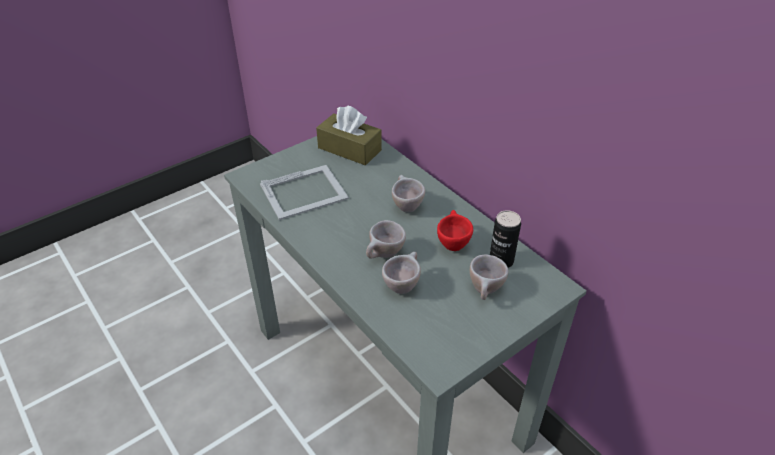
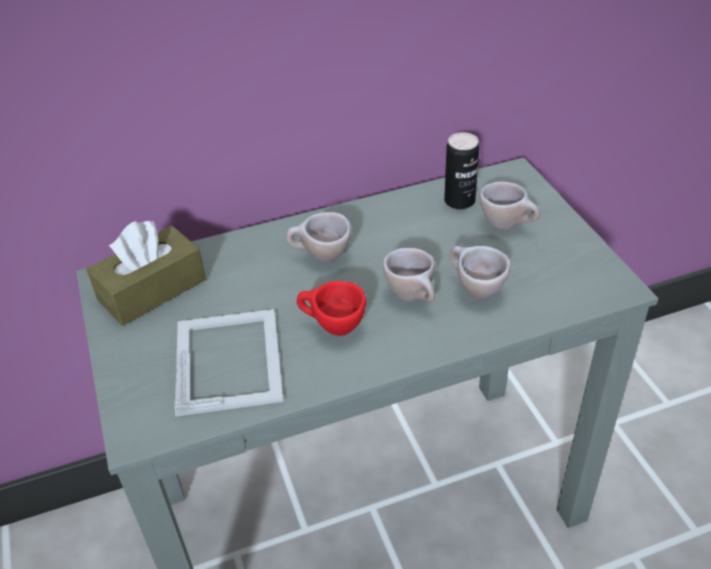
camera: 70 degrees left, 0 degrees up
(452, 243) = (413, 232): red cup -> red cup (332, 328)

